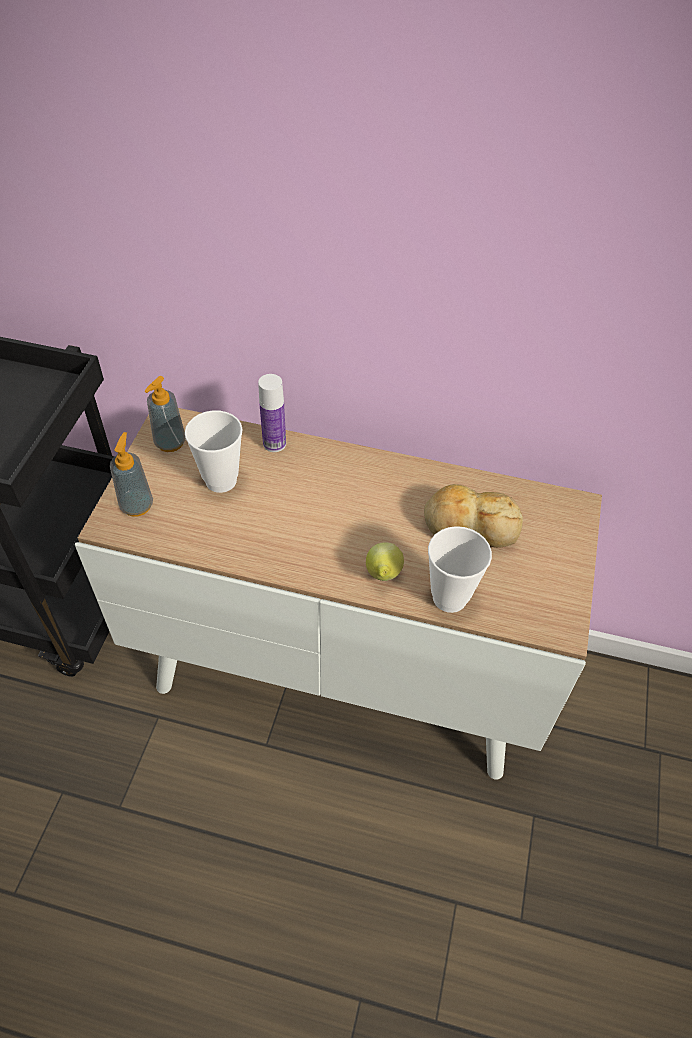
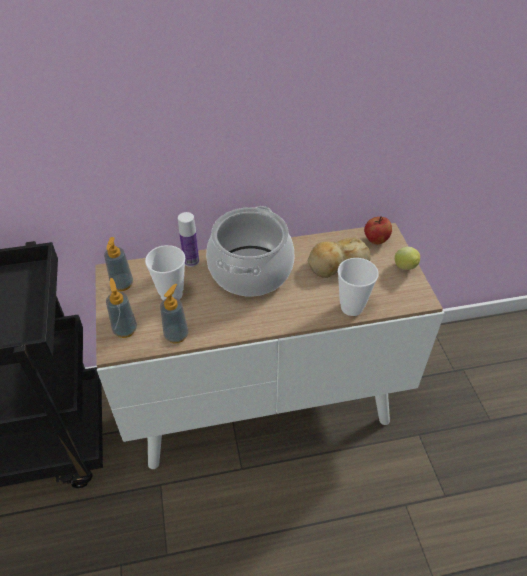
camera: 25 degrees left, 5 degrees down
(193, 539) = (176, 335): none -> soap dispenser
(342, 487) = (250, 271): none -> cooking pot
(383, 575) = (306, 310): lemon -> lemon (405, 268)
(552, 511) = (376, 240): none -> apple

